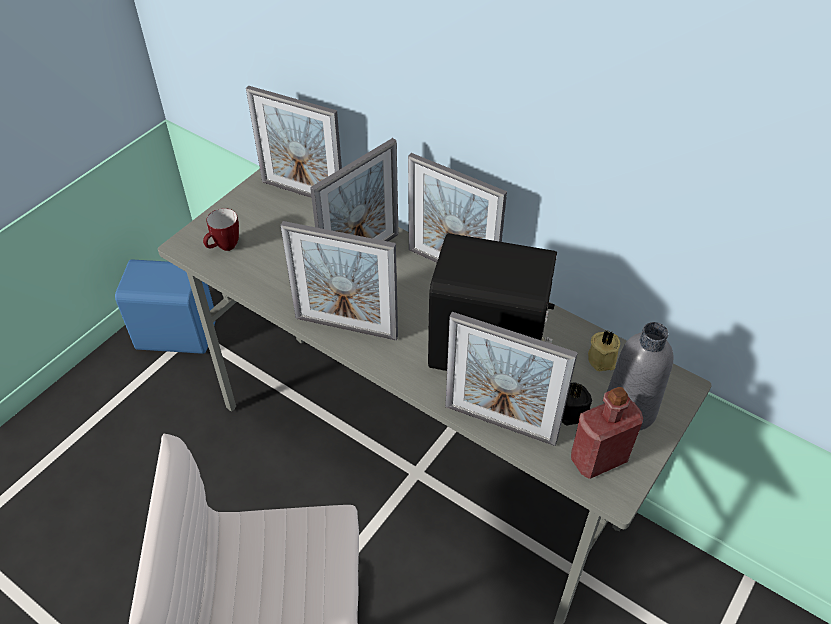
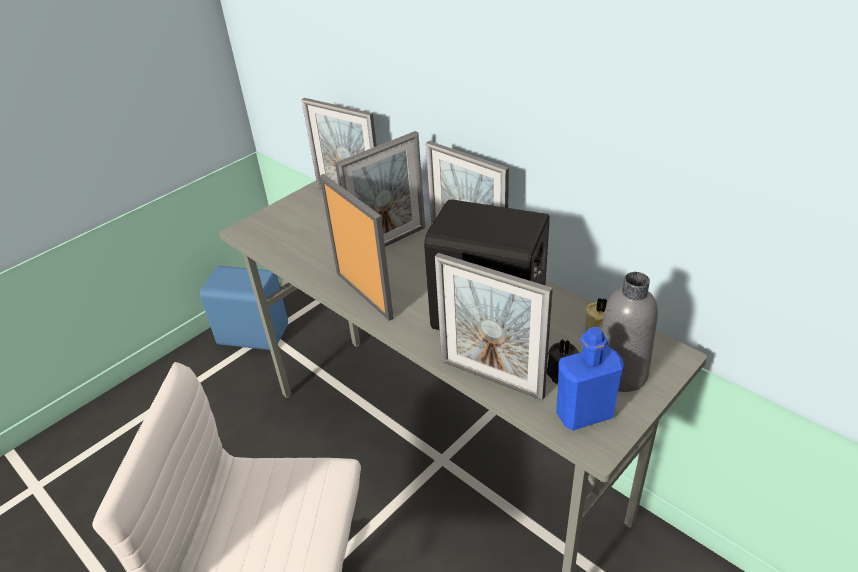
camera: 10 degrees right, 10 degrees down
(224, 248) = (274, 233): mug -> none
(346, 327) = (364, 295): picture frame -> picture frame turned 150 degrees counterclockwise
(598, 458) = (584, 414): red bottle -> blue bottle

